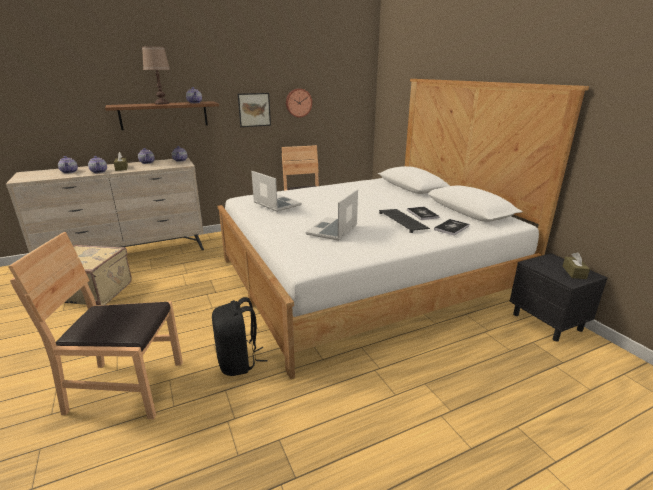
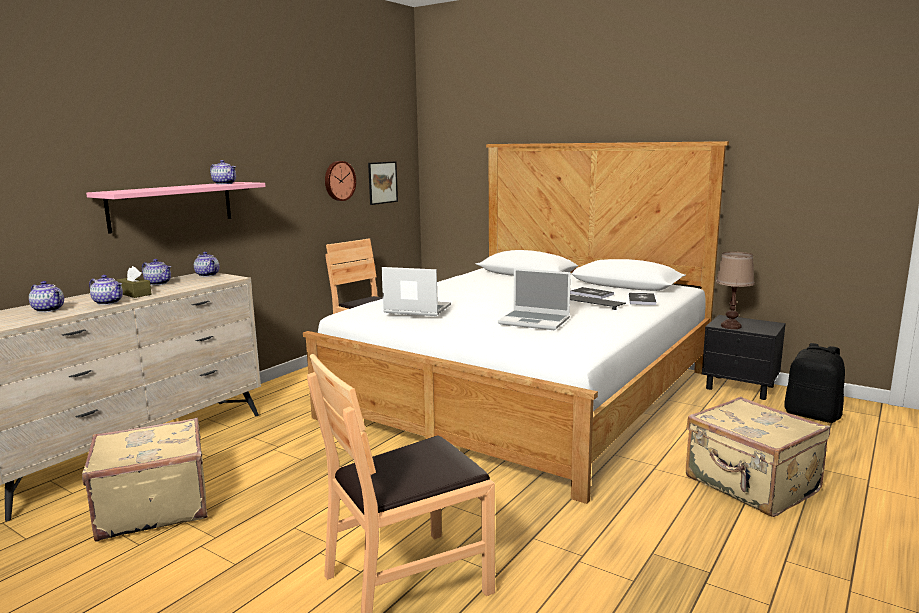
camera: 30 degrees left, 10 degrees down
(162, 103) = (179, 186): brown table lamp -> brown table lamp (730, 326)
(164, 115) = (171, 206): brown shelf -> pink shelf
(239, 362) = (506, 509): black backpack -> black backpack (812, 415)
(254, 110) = (288, 192): picture -> picture (382, 182)
(332, 230) = (535, 321): laptop -> laptop turned 60 degrees counterclockwise
(431, 417) = (750, 486): none -> beige suitcase
(574, 272) = (758, 324): brown tissue box -> none

